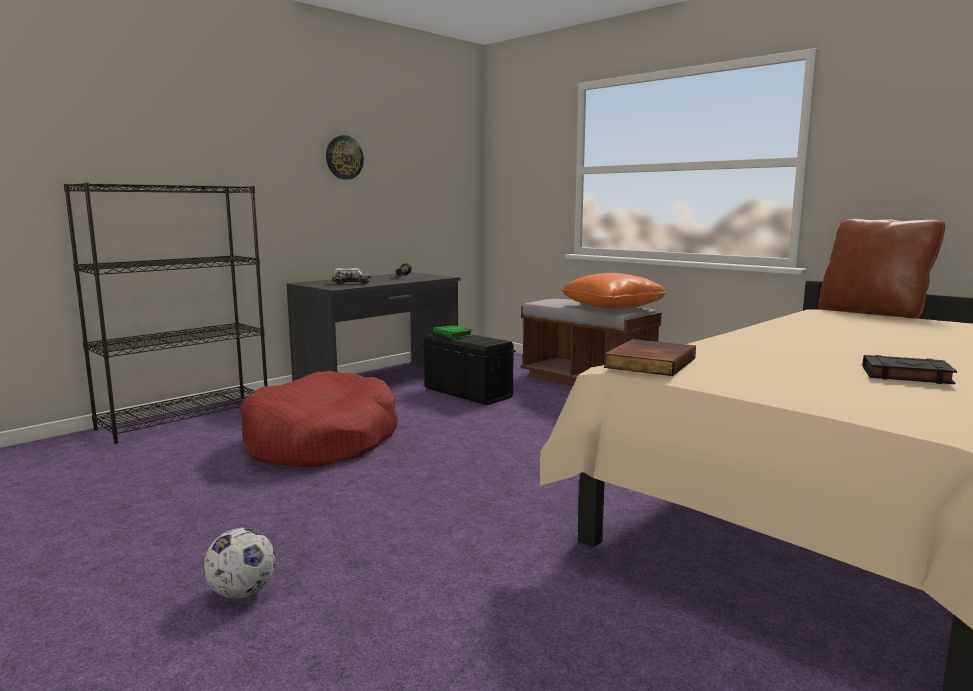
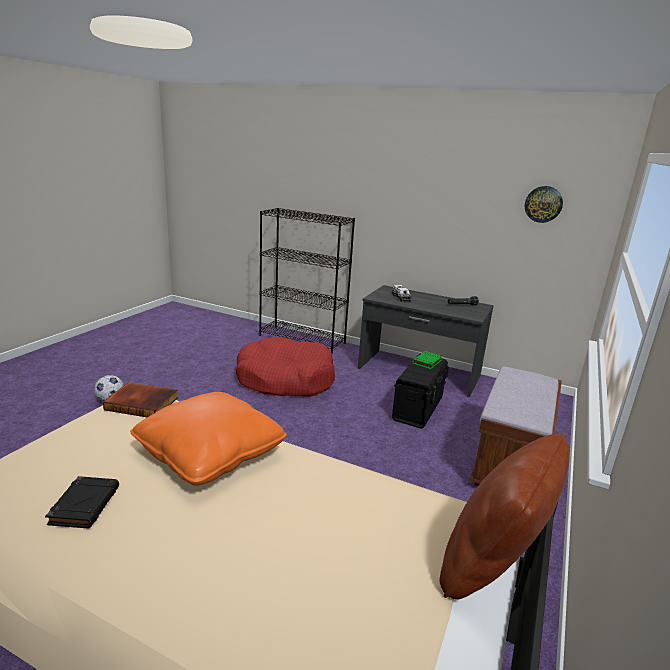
camera: 70 degrees right, 10 degrees up
(344, 157) = (446, 205): wall clock -> wall clock (543, 204)
(612, 307) = (520, 406): orange pillow -> orange pillow (210, 453)

